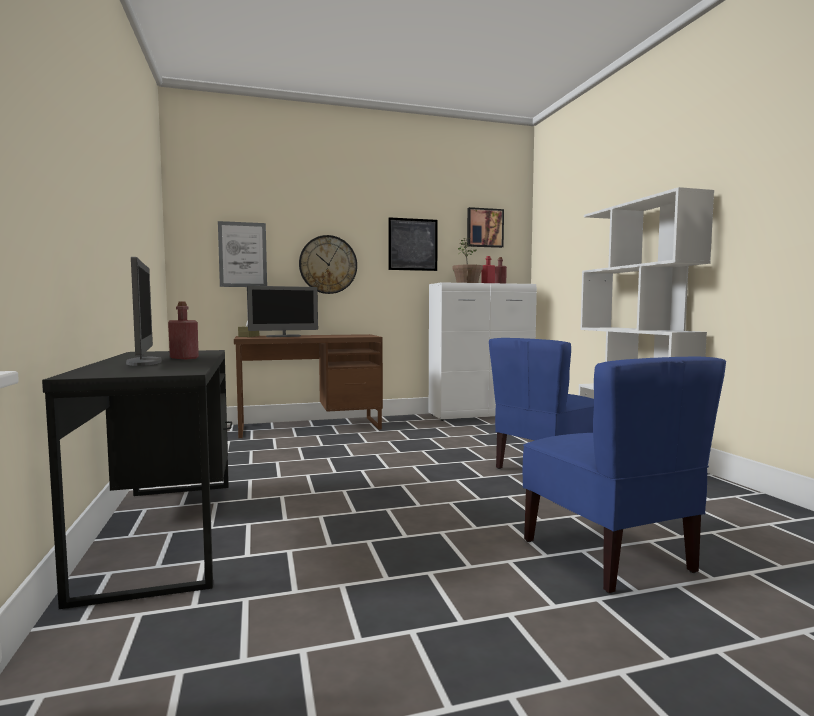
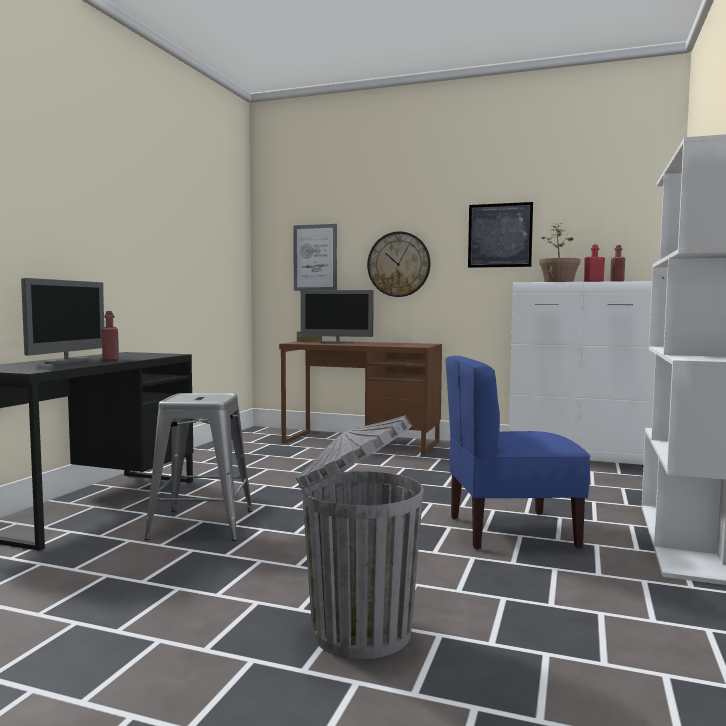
camera: 35 degrees right, 0 degrees up
(326, 519) = (201, 524): none -> grey stool
(484, 228) = (603, 206): picture -> none
(609, 555) = (358, 631): blue chair -> grey trash can

